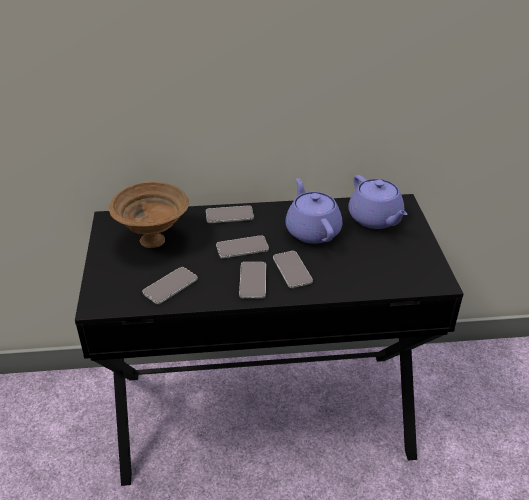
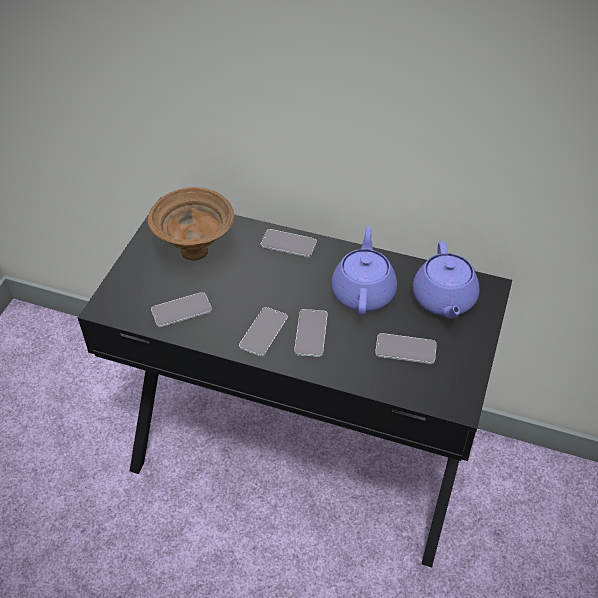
camera: 25 degrees right, 10 degrees up
(242, 248) = (277, 289): phone -> phone (405, 349)

